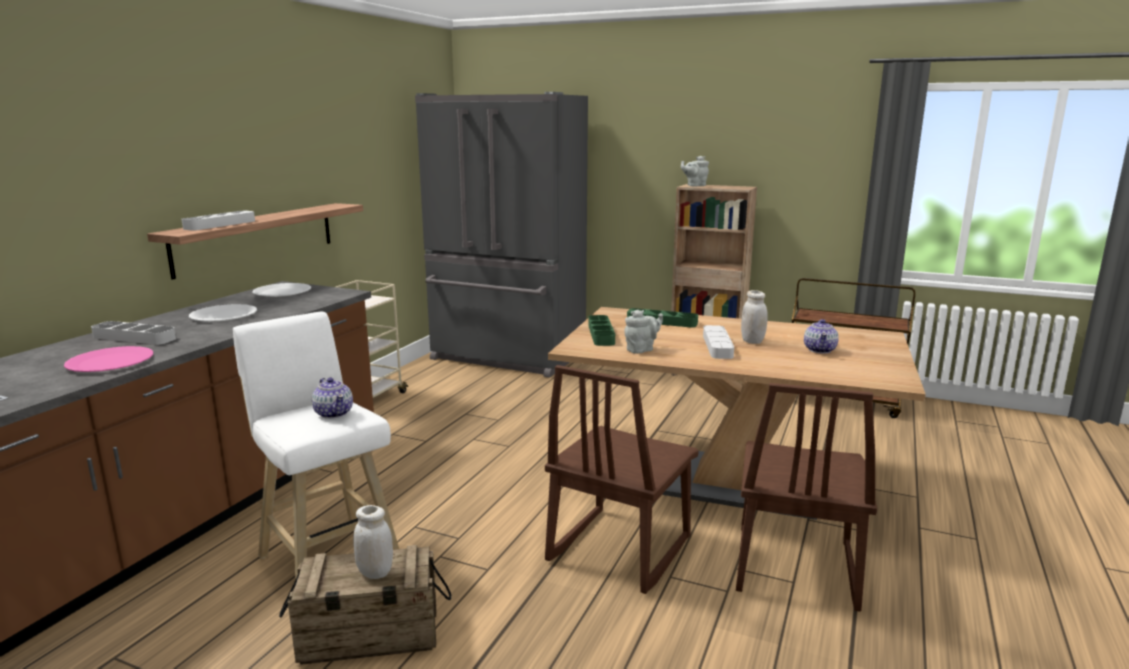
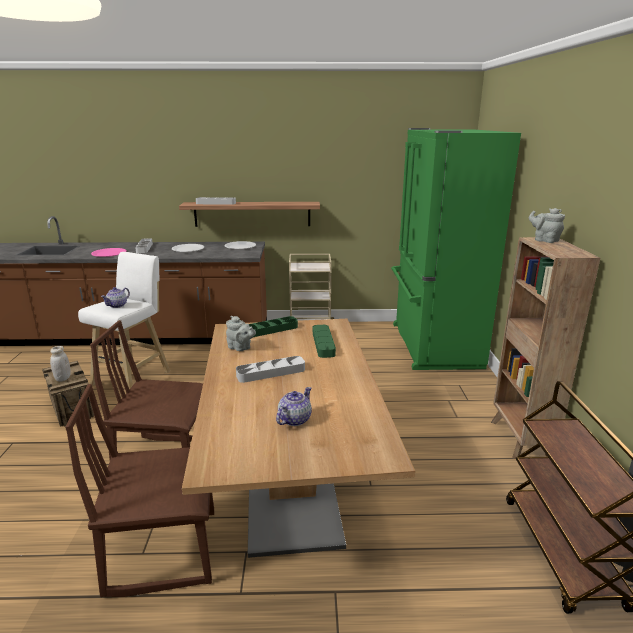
camera: 65 degrees right, 5 degrees up
(507, 357) = (432, 345): grey fridge -> green fridge
(752, 341) = (297, 385): white jar -> none
(820, 350) = (294, 420): teapot -> teapot turned 135 degrees clockwise

